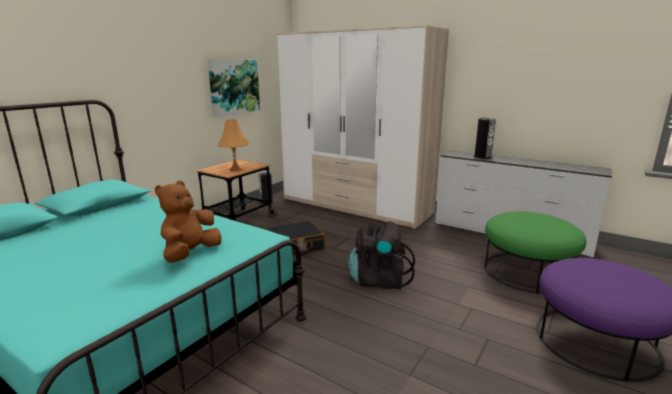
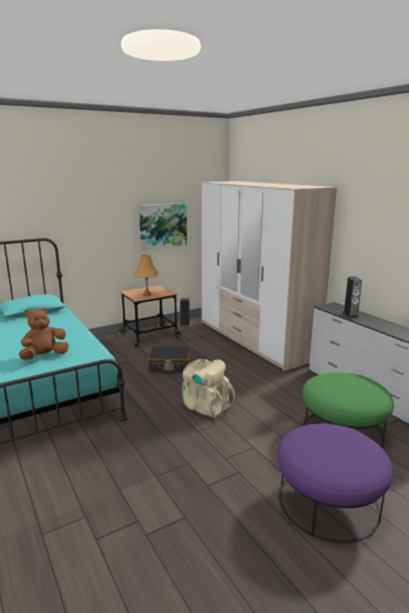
camera: 25 degrees right, 0 degrees up
(379, 280) = (205, 407): black backpack -> beige backpack

